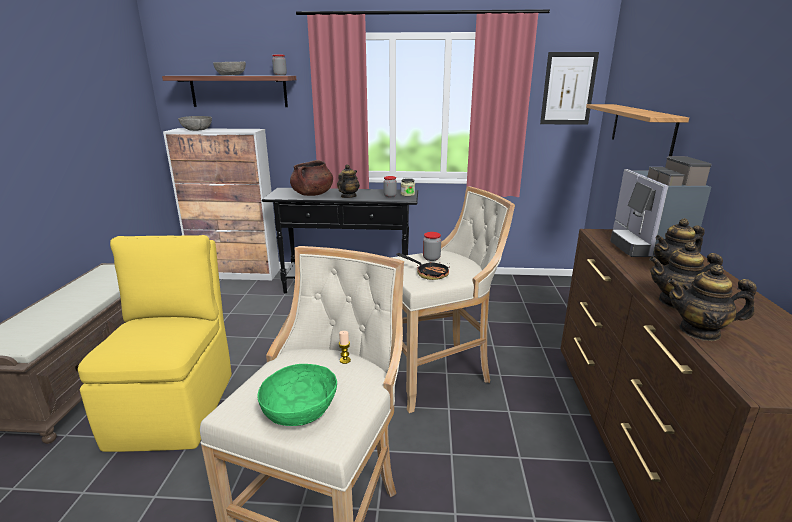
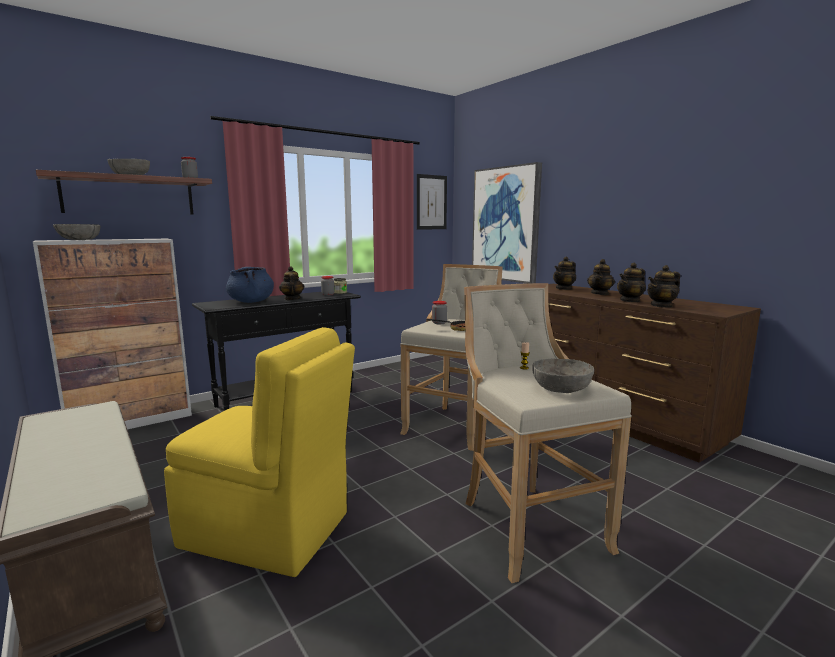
camera: 40 degrees left, 10 degrees down
(175, 406) = (269, 531): yellow chair -> yellow chair turned 150 degrees clockwise
(300, 410) = (561, 388): green bowl -> grey bowl
(312, 194) = (251, 302): brown cooking pot -> blue cooking pot
(641, 129) = (506, 224): shelf -> picture
(646, 246) = (564, 288): coffee machine -> teapot

